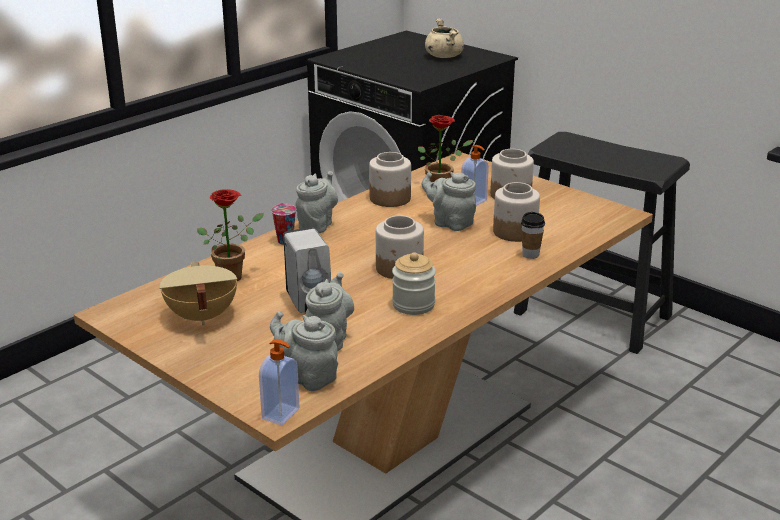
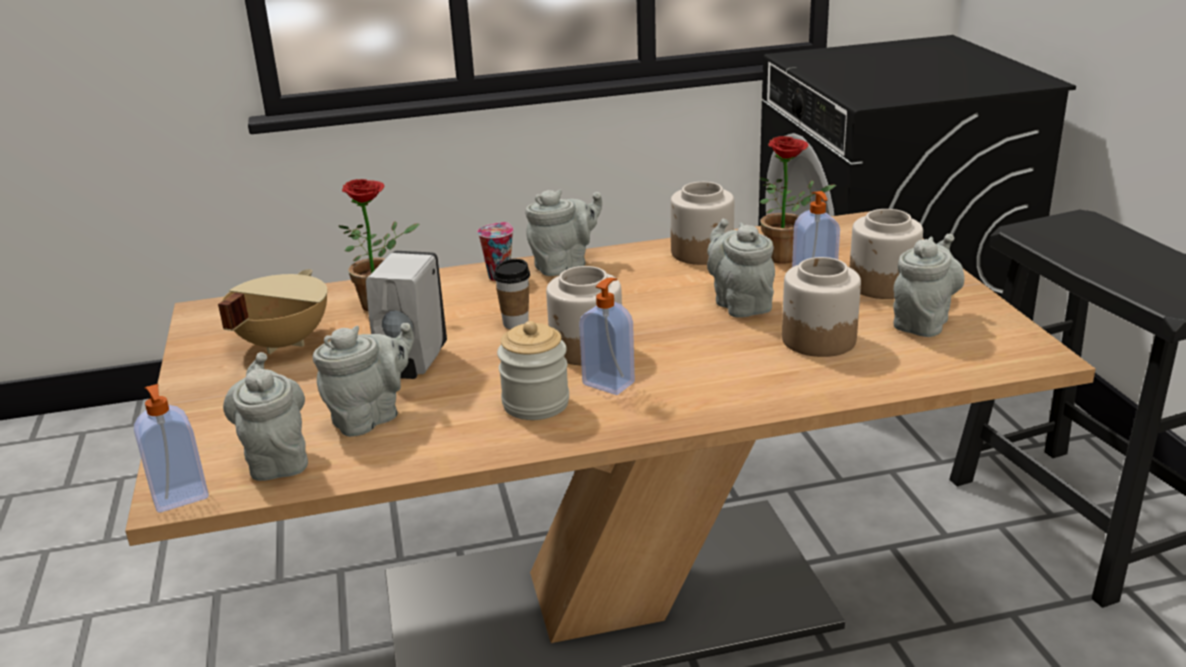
camera: 35 degrees right, 0 degrees up
(438, 283) = (609, 383): none -> soap dispenser
(443, 56) = (958, 71): beige cooking pot -> none
(530, 254) = (798, 379): cup -> cup (515, 323)
(553, 210) = (922, 322): none -> grey teapot

